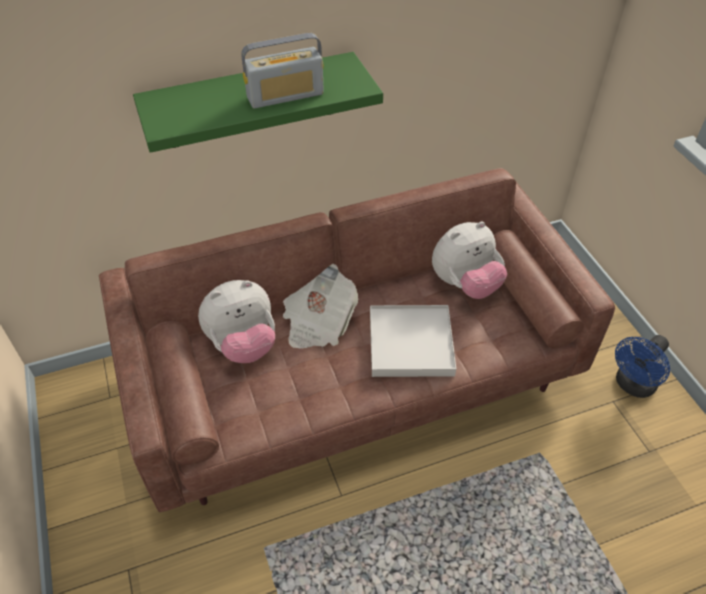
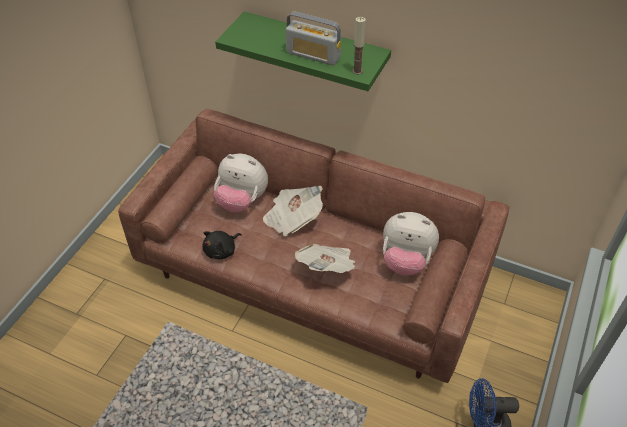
camera: 45 degrees right, 0 degrees up
(287, 410) = (222, 250): none -> black plush toy
(353, 86) = (357, 71): none -> candle
(410, 343) = (327, 267): white tray -> newspaper

